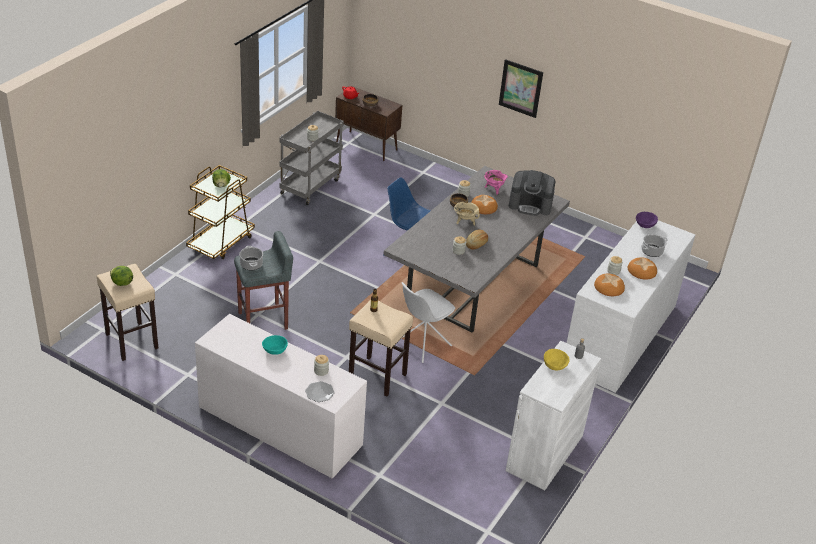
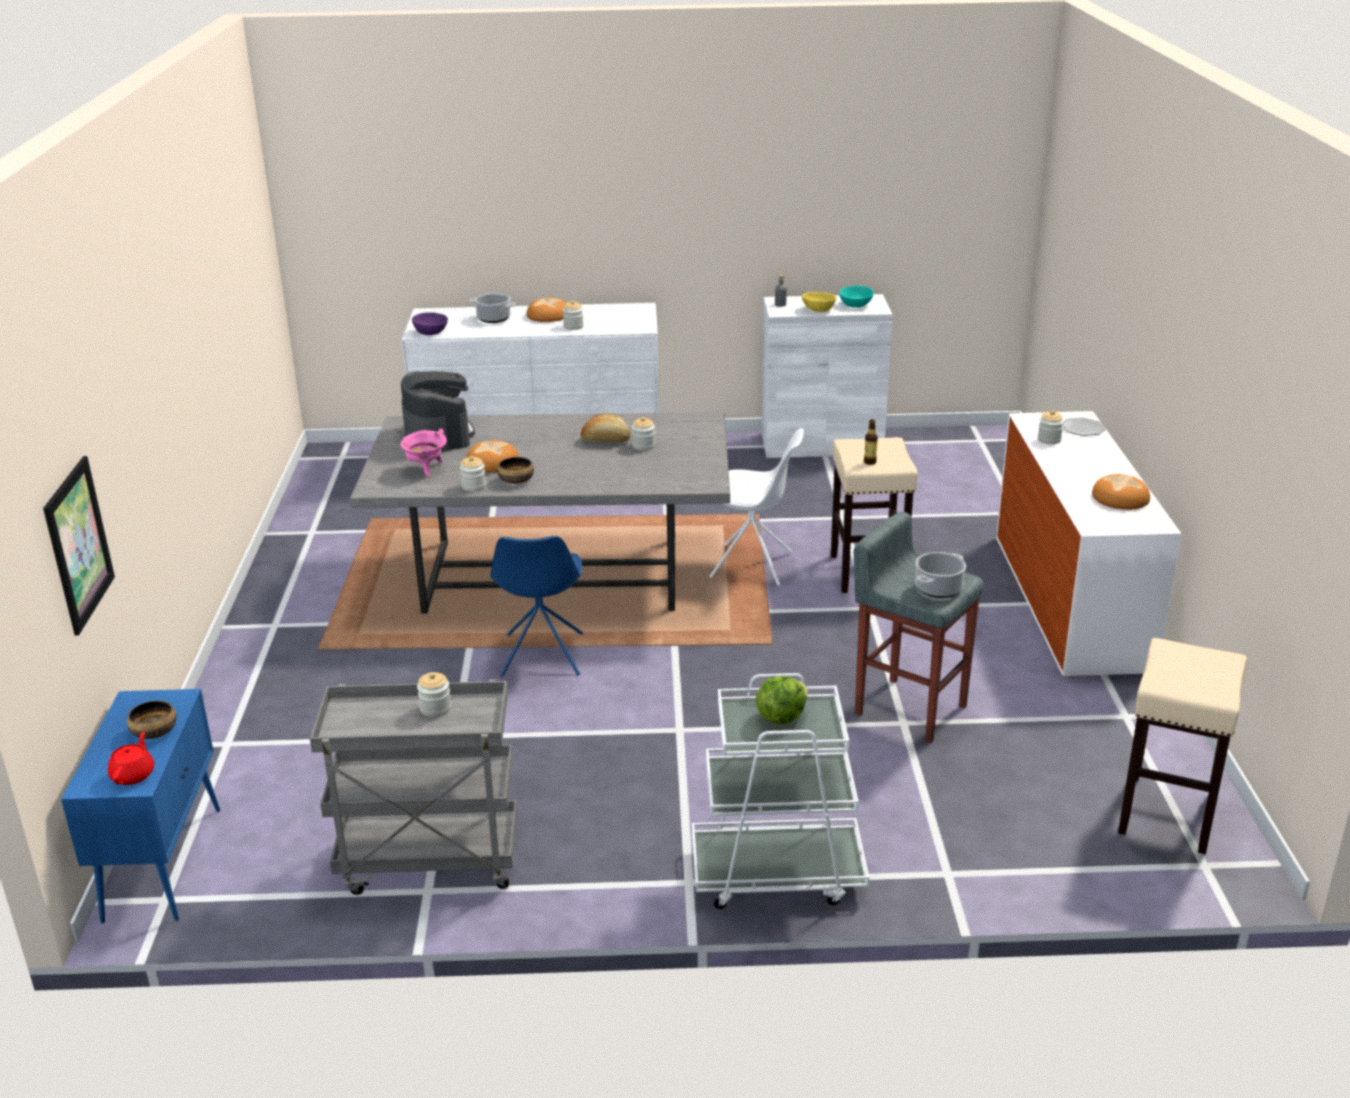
camera: 120 degrees left, 10 degrees down
(121, 283) = (1202, 672): lettuce -> none
(221, 242) = (776, 873): brown cart -> white cart
(275, 350) = (1078, 477): turquoise bowl -> turquoise bowl (855, 305)
(367, 146) = (163, 863): brown cabinet -> blue cabinet
(465, 222) = (558, 462): beige cooking pot -> none
(520, 88) = (173, 397): picture -> picture (78, 544)
(608, 287) = (614, 322): bread -> bread (1121, 498)

